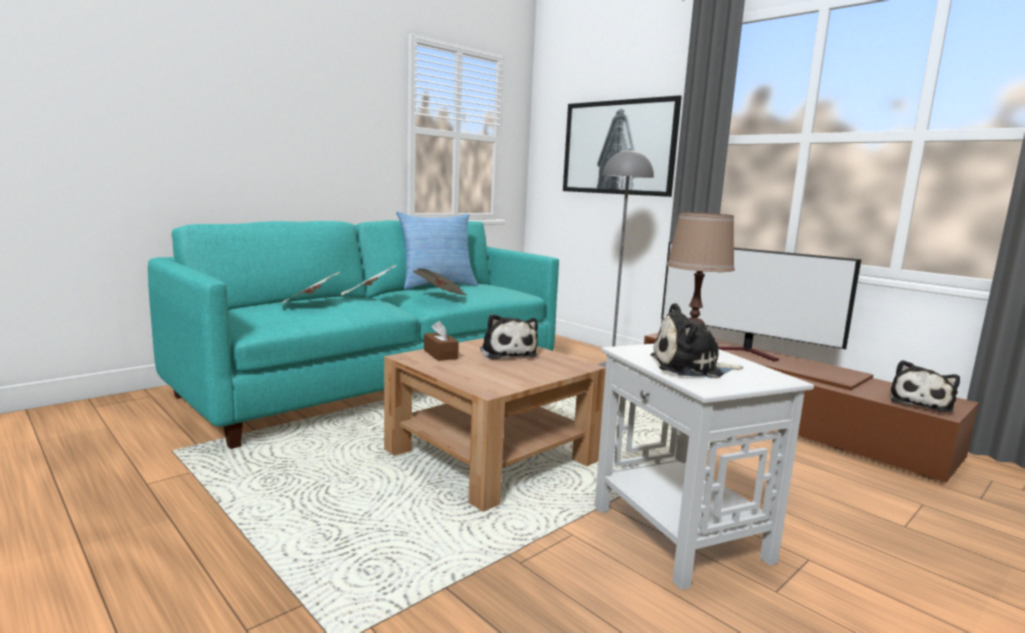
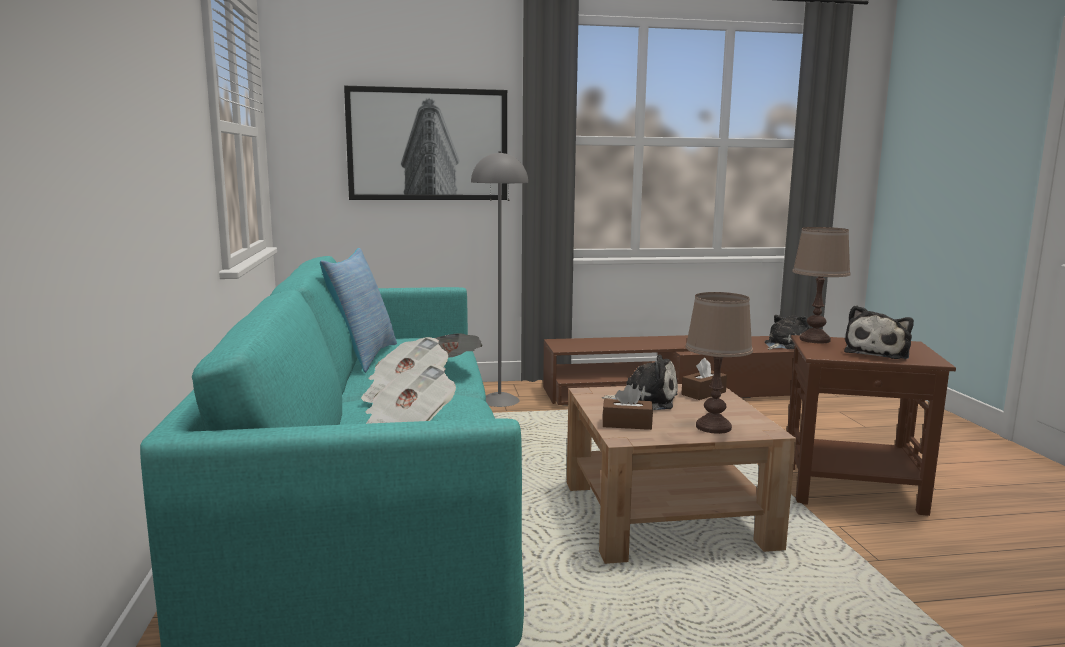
camera: 55 degrees left, 0 degrees up
(471, 375) = (713, 427): none -> brown table lamp
(560, 365) = (703, 393): none -> brown tissue box
(681, 534) = (853, 489): white side table -> brown side table
(747, 352) = (643, 342): television -> none
(921, 403) = (784, 345): plush toy -> plush toy turned 105 degrees counterclockwise

